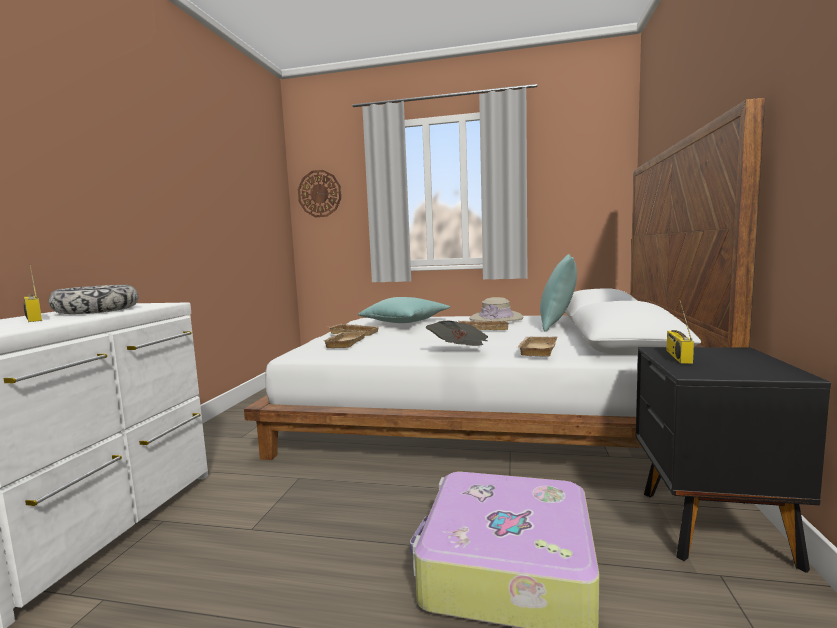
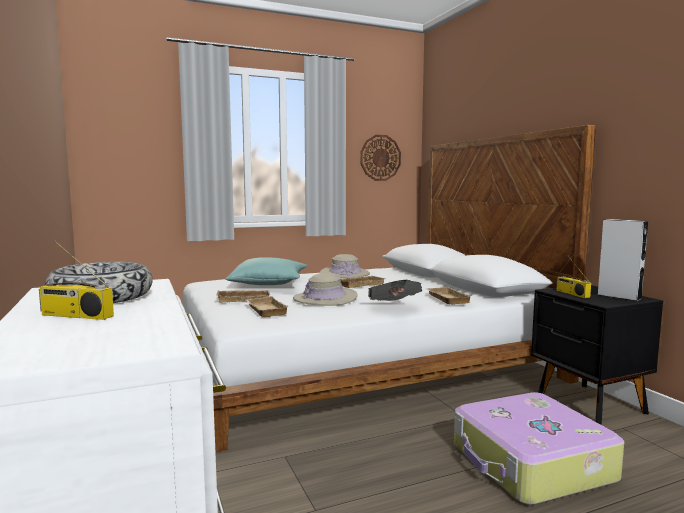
camera: 35 degrees left, 0 degrees up
(319, 193) = (112, 134): wall clock -> wall clock (380, 158)
(417, 338) = (325, 298): none -> beige hat
(558, 325) = (407, 277): turquoise pillow -> none
(751, 368) = (619, 296): none -> grey speaker

